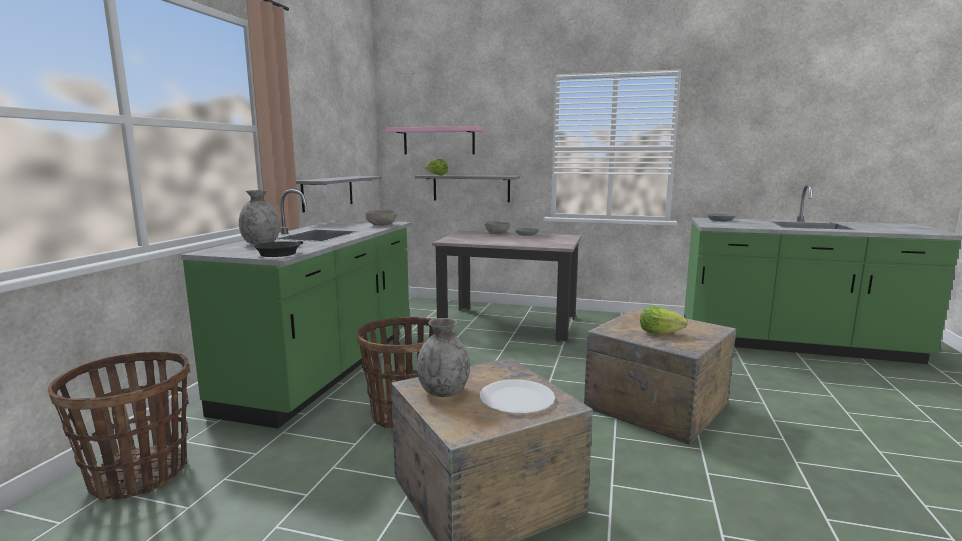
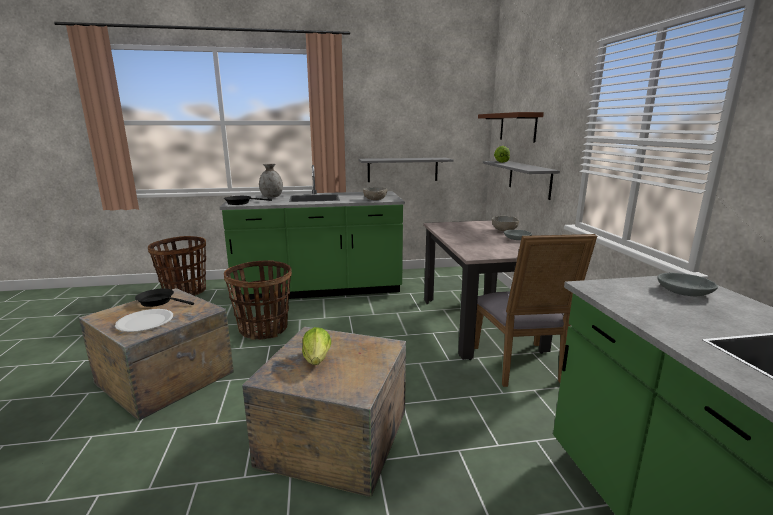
camera: 65 degrees right, 5 degrees up
(439, 141) = (517, 127): pink shelf -> brown shelf
(443, 392) = (159, 302): grey vase -> black frying pan
(588, 329) = (520, 366): none -> grey chair

